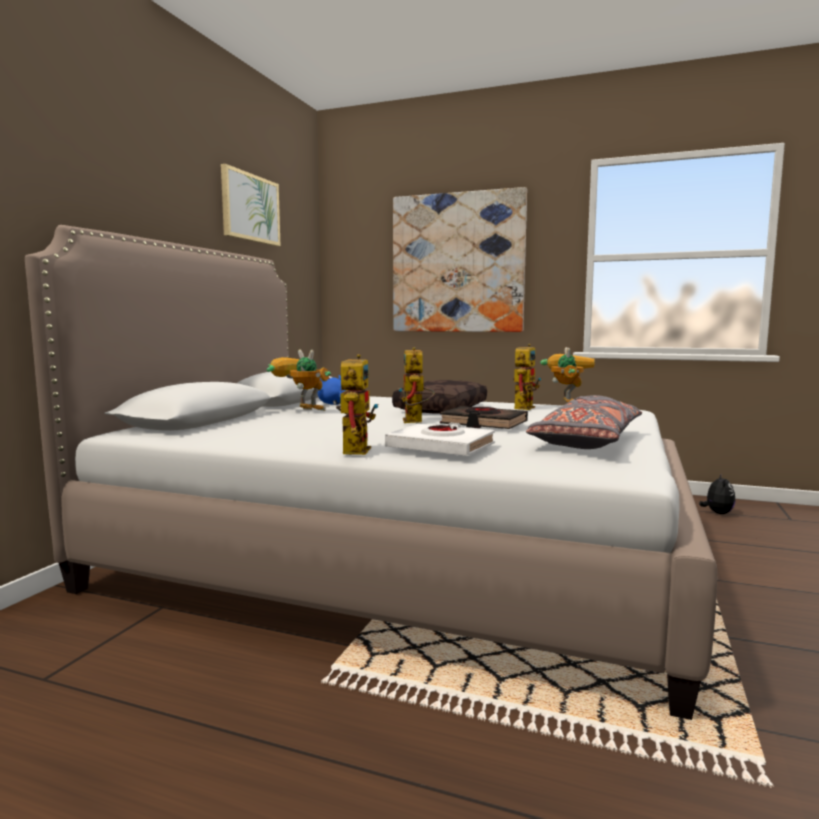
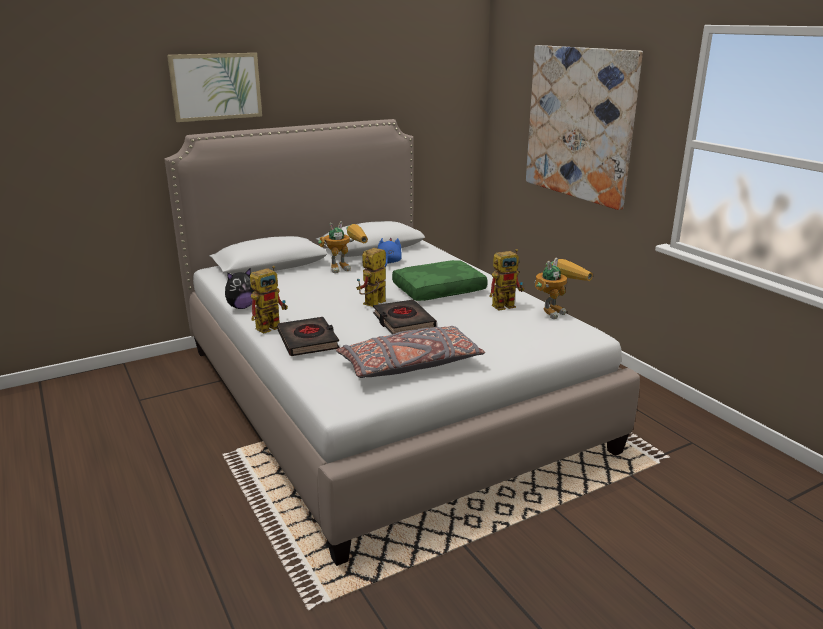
camera: 40 degrees right, 15 degrees up
(250, 208) = (383, 72): picture -> picture (216, 86)
(299, 411) = (346, 267): toy robot -> toy robot turned 90 degrees clockwise
(440, 409) = (439, 289): brown pillow -> green pillow
(441, 447) = (308, 341): white book -> black book
(717, 513) = (720, 461): plush toy -> plush toy (241, 307)

